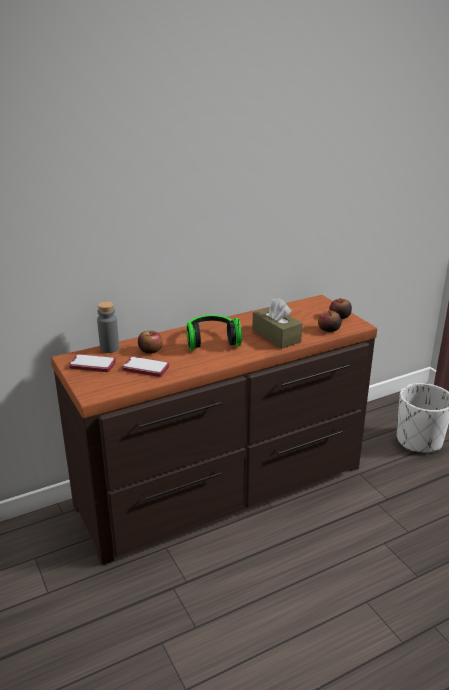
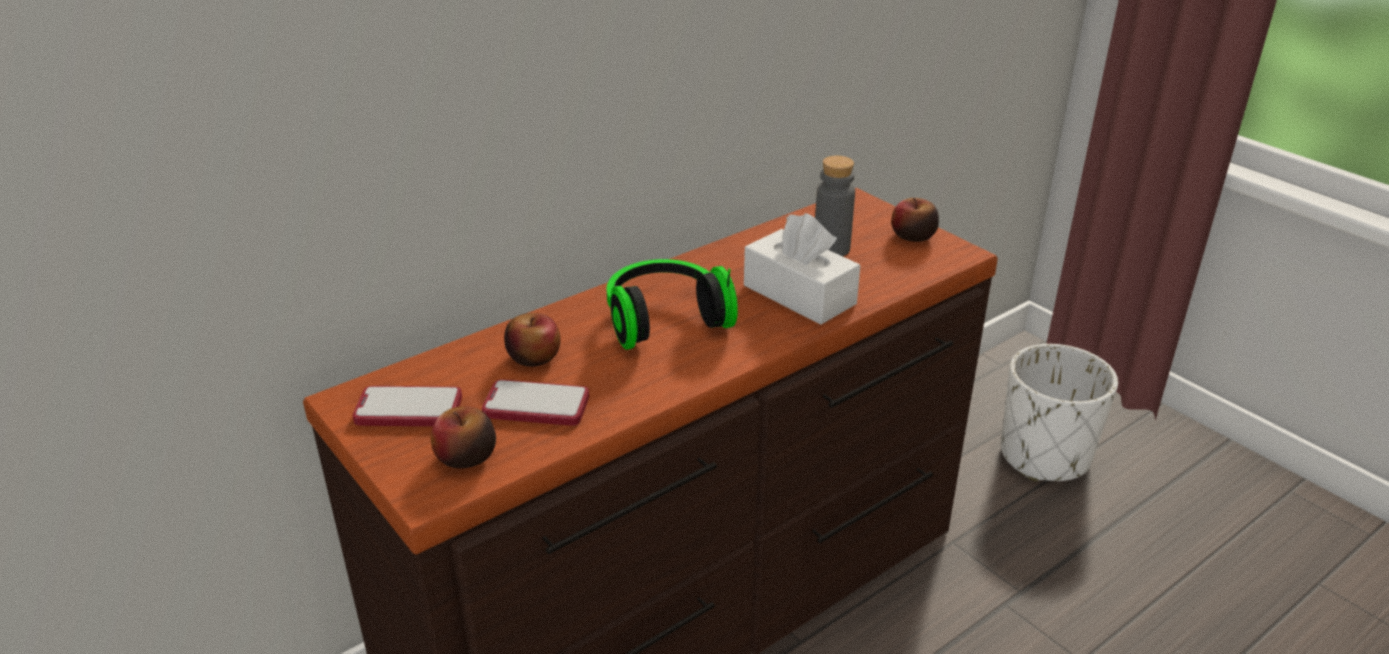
camera: 10 degrees left, 5 degrees up
(109, 348) = (438, 362): grey bottle -> grey bottle (831, 249)
(276, 336) = (799, 295): brown tissue box -> white tissue box
(328, 329) = (902, 268): apple -> apple (466, 457)

